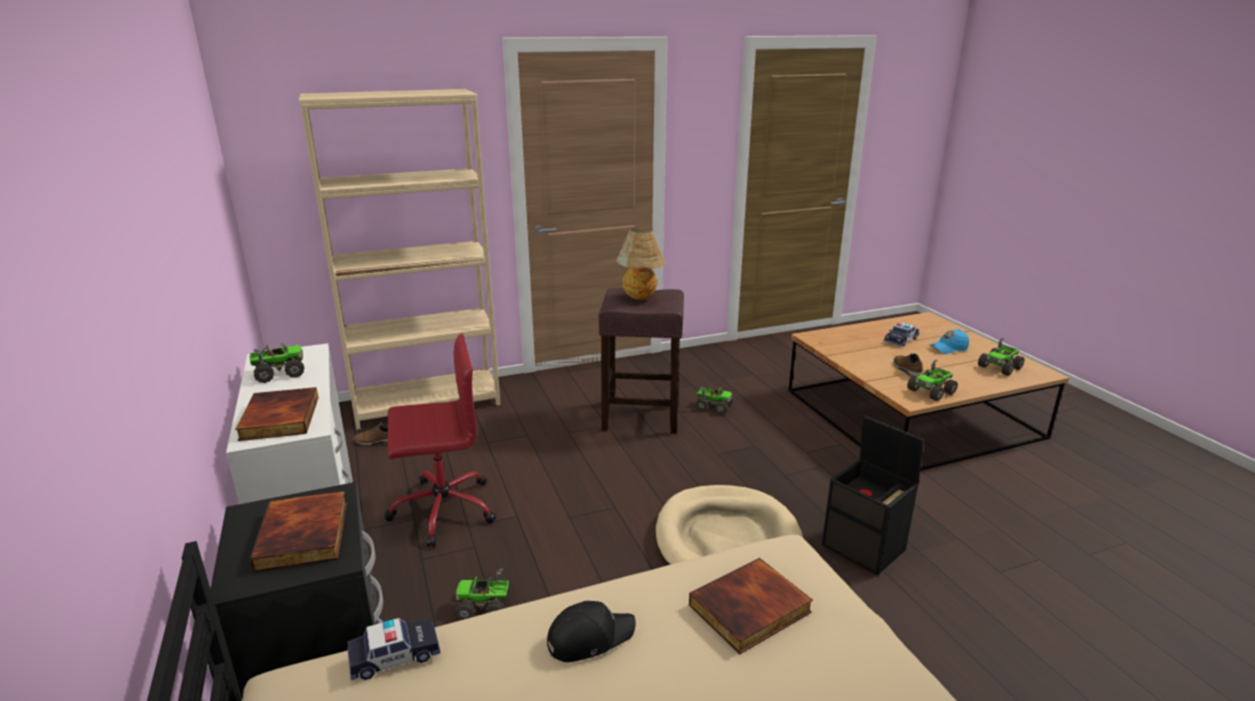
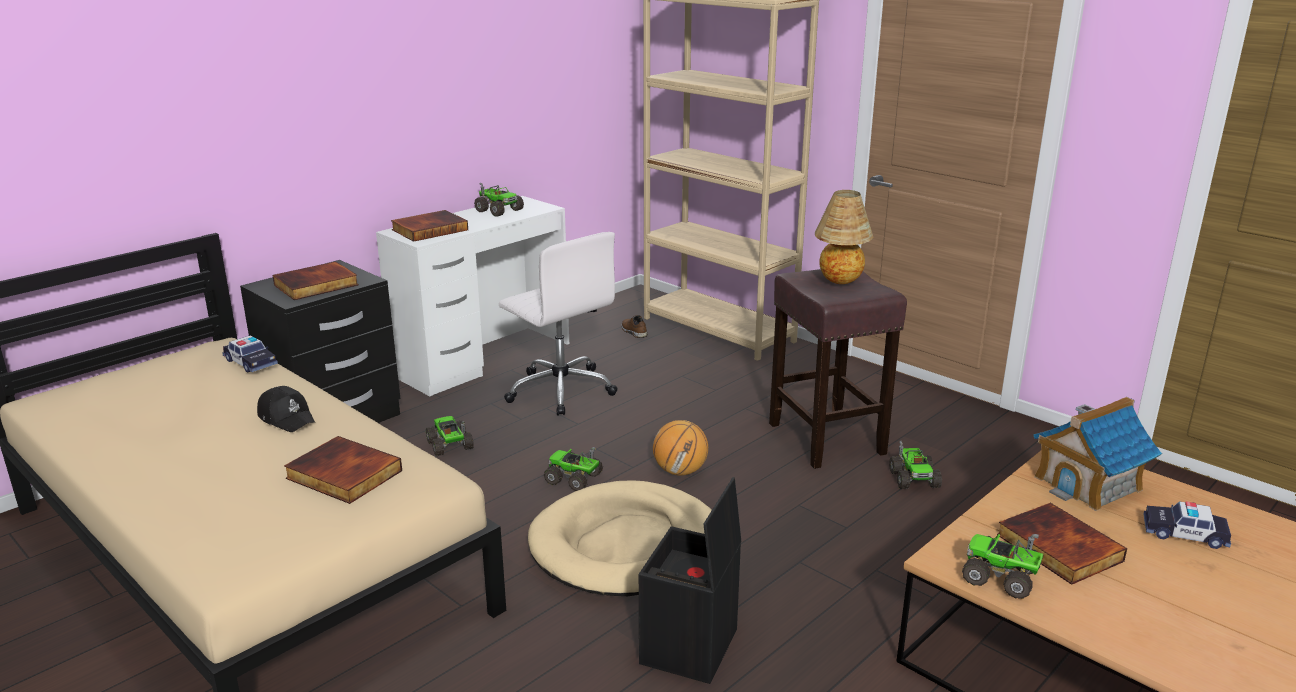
camera: 65 degrees right, 0 degrees up
(441, 509) = (560, 389): red office chair -> white office chair
(639, 487) = (680, 471): none -> basketball
(845, 342) = (1088, 483): none -> toy house
(906, 370) = (1057, 548): brown shoe -> book
(948, 348) = (1223, 587): blue cap -> none
(1000, 367) = (1217, 651): toy truck -> toy truck (574, 479)

